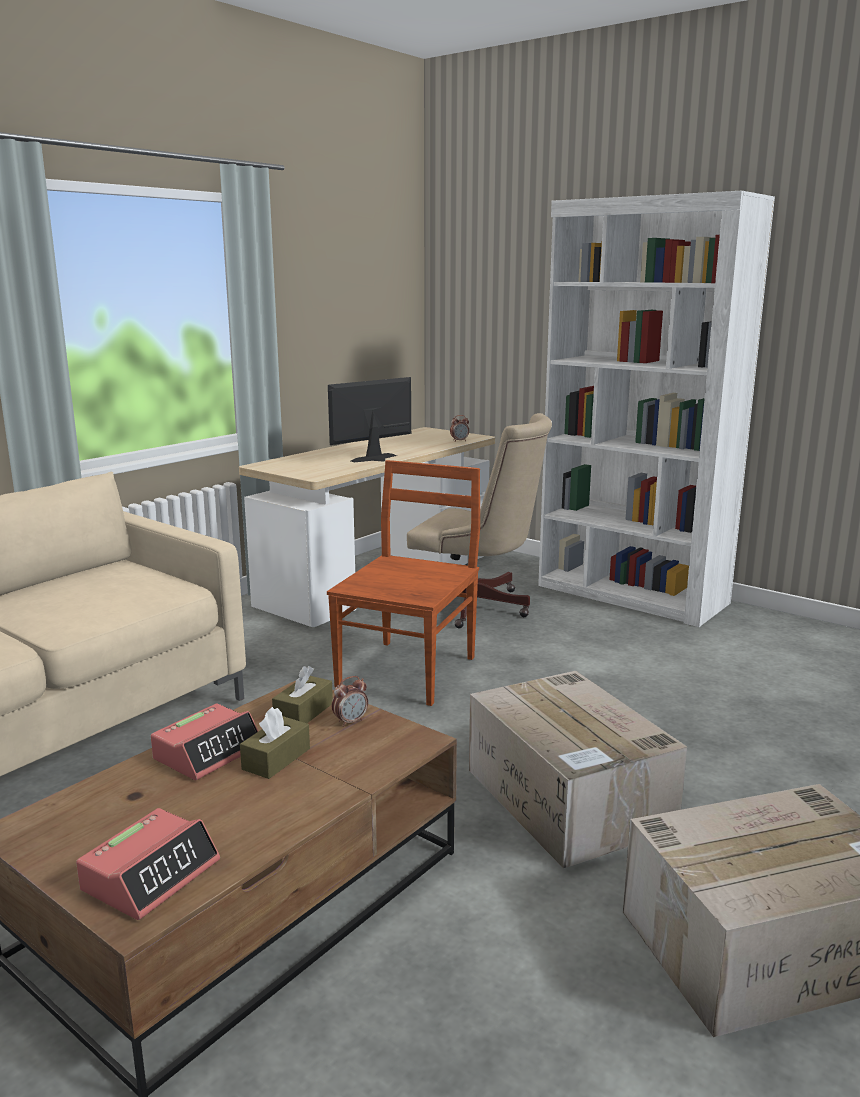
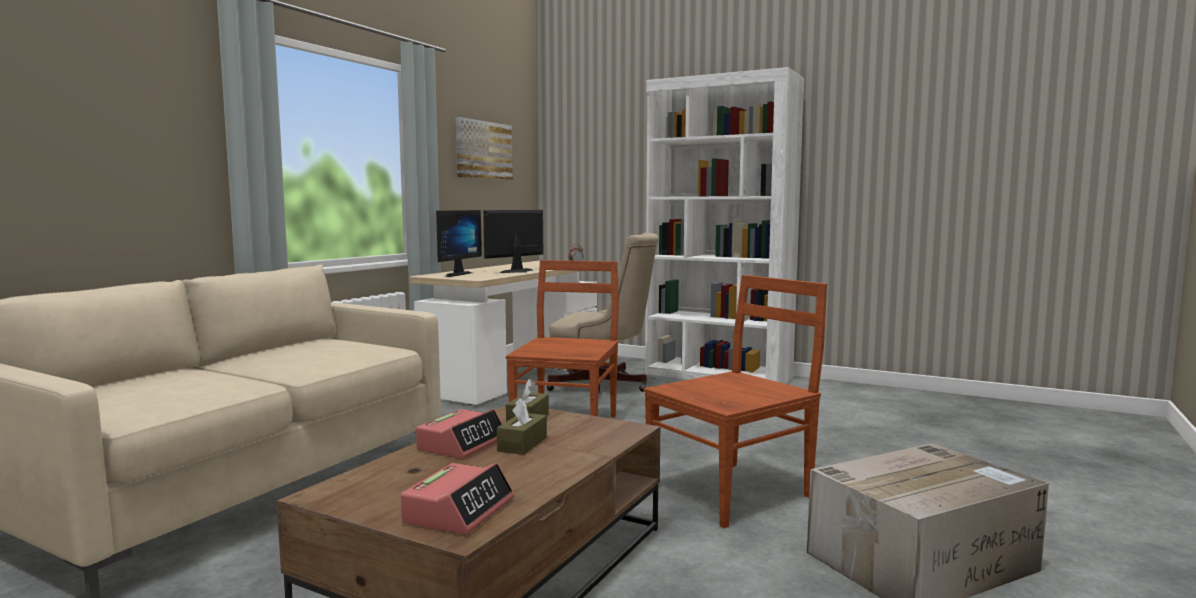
camera: 10 degrees left, 10 degrees down
(292, 464) = (453, 274): none -> monitor
(344, 290) = (483, 150): none -> picture
(350, 721) = (570, 422): alarm clock -> none
(570, 800) = (732, 492): cardboard box -> brown chair

